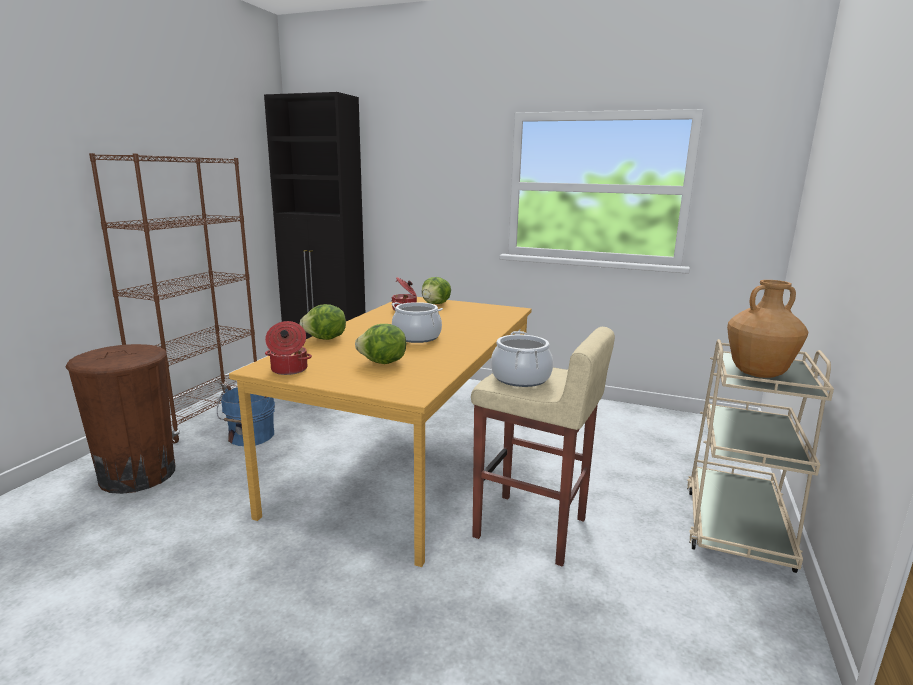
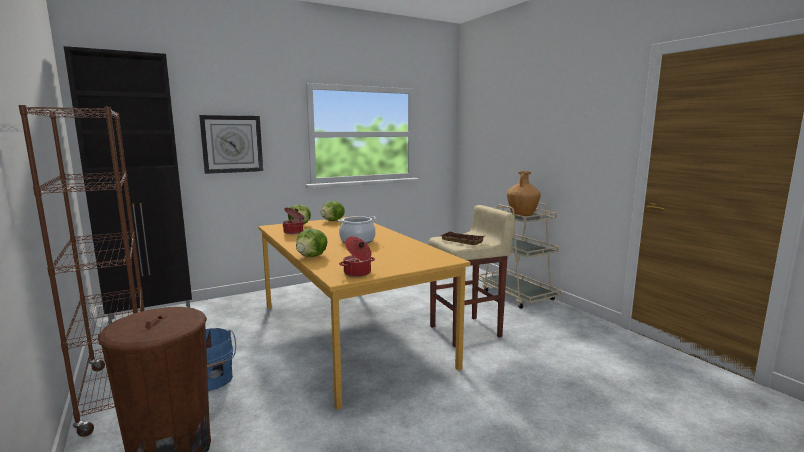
camera: 50 degrees left, 5 degrees down
(382, 363) = (389, 255): lettuce -> lettuce (333, 221)
(419, 194) = (232, 144): none -> wall clock
(520, 378) = (460, 241): cooking pot -> brown tray

